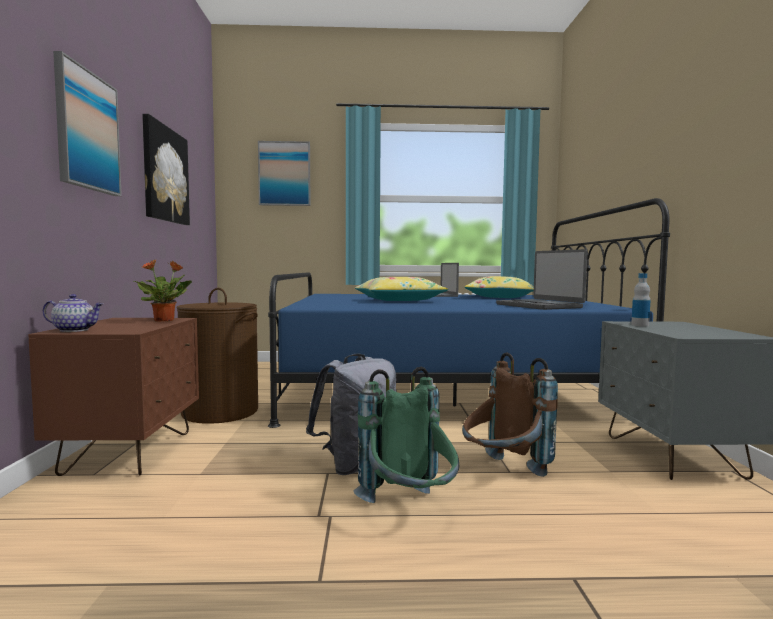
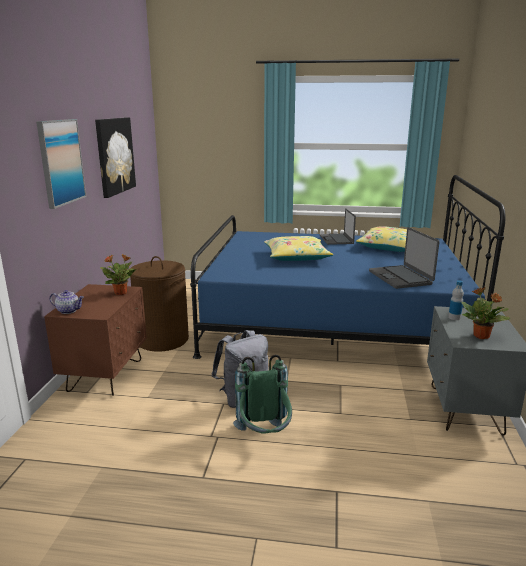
camera: 10 degrees right, 15 degrees up
(284, 174) = (212, 124): picture -> none
(503, 473) = (335, 414): brown backpack -> none
(697, 332) = (481, 336): none -> potted plant

